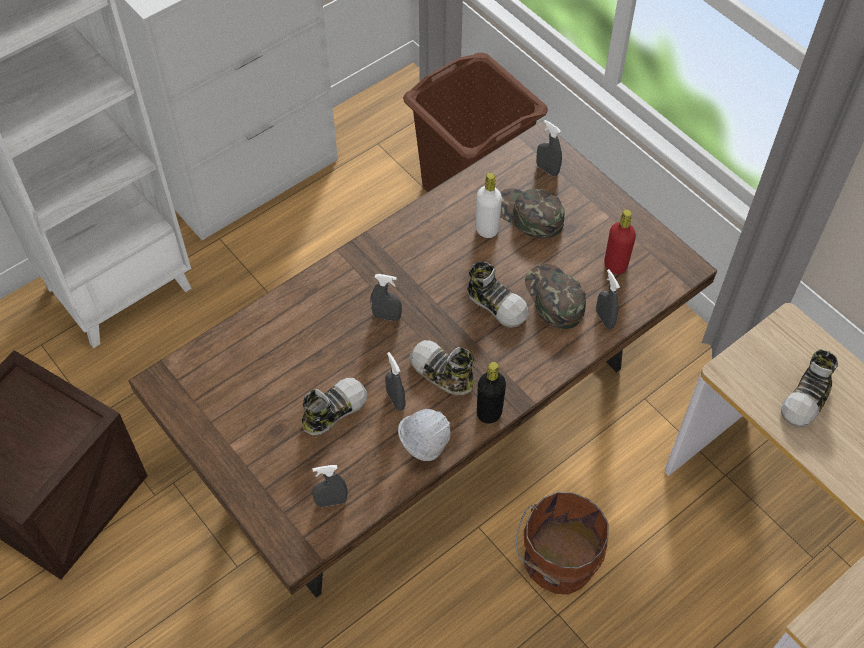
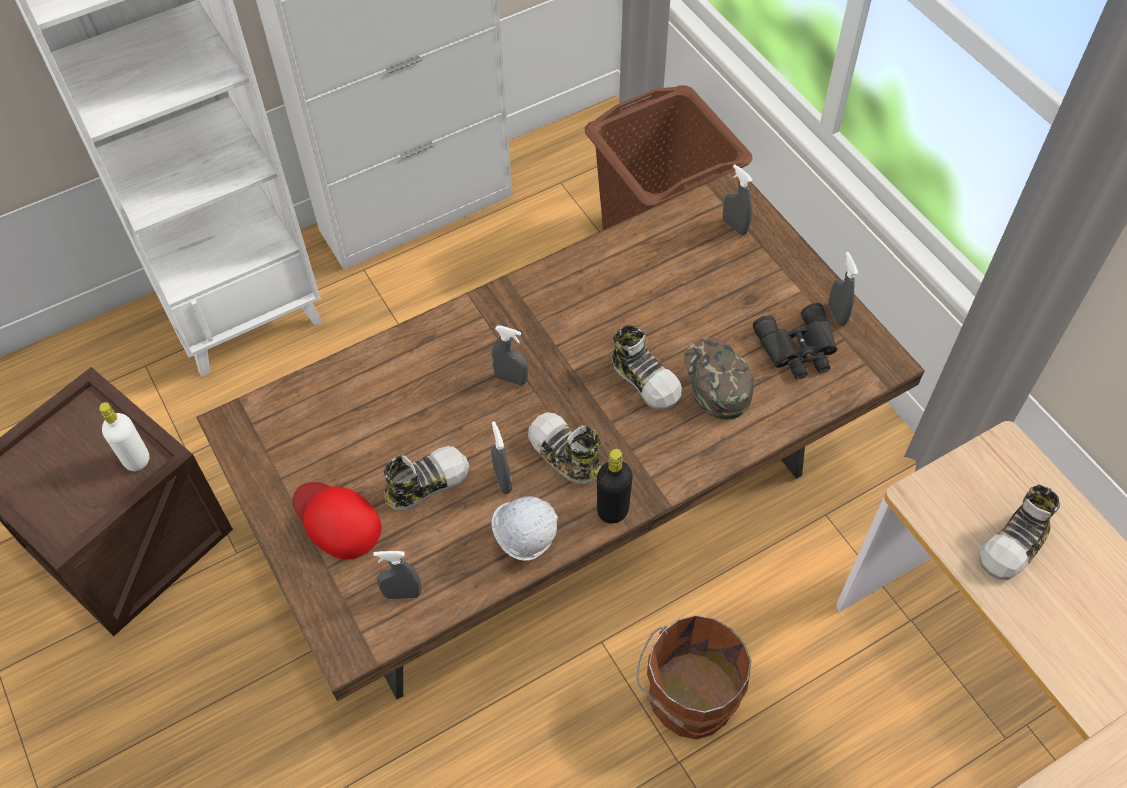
camera: 10 degrees right, 0 degrees up
(265, 450) = (336, 520): none -> red cap
(487, 229) = (649, 289): white bottle -> white bottle (136, 459)
(528, 215) = (702, 277): green cap -> none
(604, 319) = (774, 413): grey spray bottle -> grey spray bottle (837, 314)
(615, 265) = (798, 349): red bottle -> black binoculars

